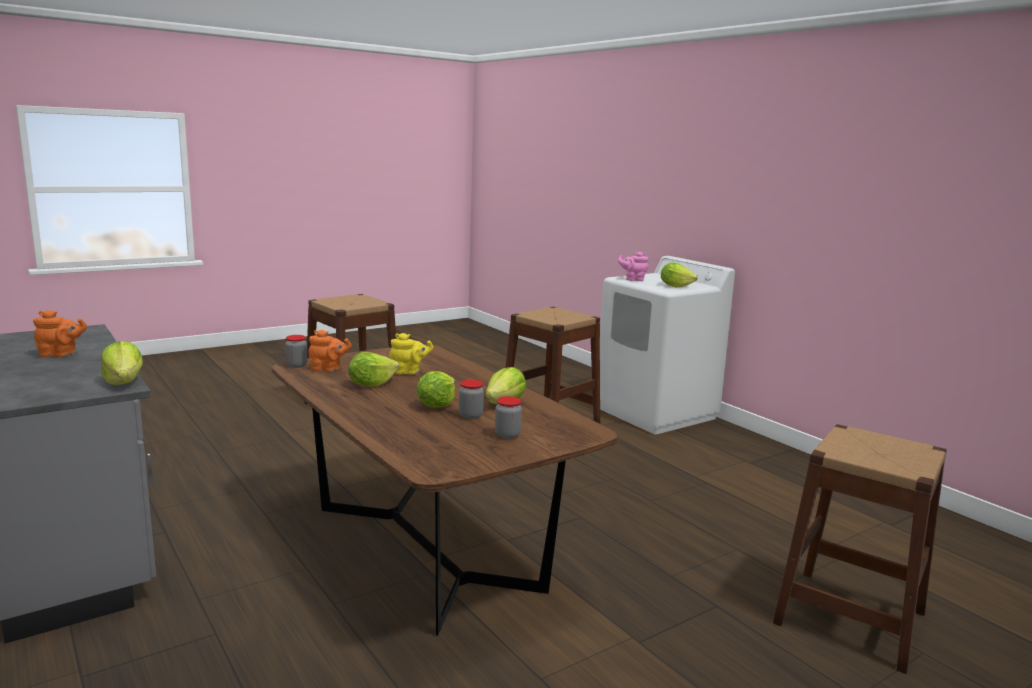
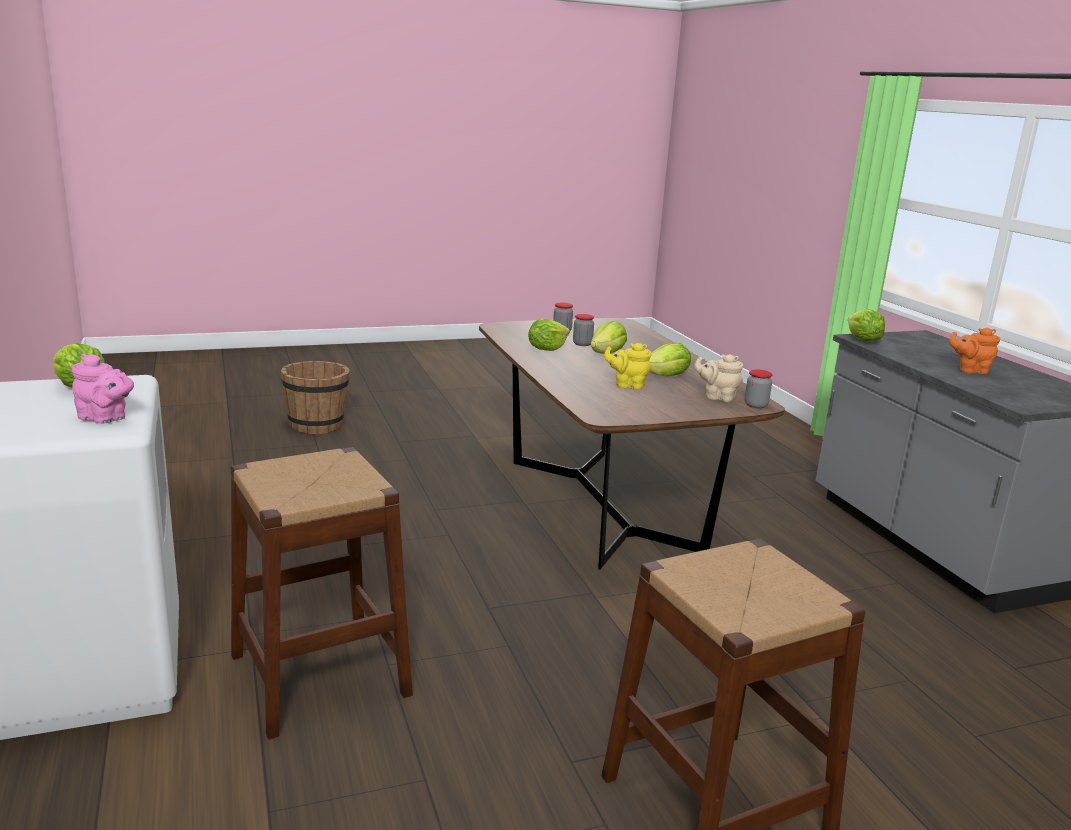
camera: 165 degrees left, 5 degrees up
(328, 369) = (717, 397): orange teapot -> beige teapot
(850, 617) = (317, 425): brown stool -> brown bucket

